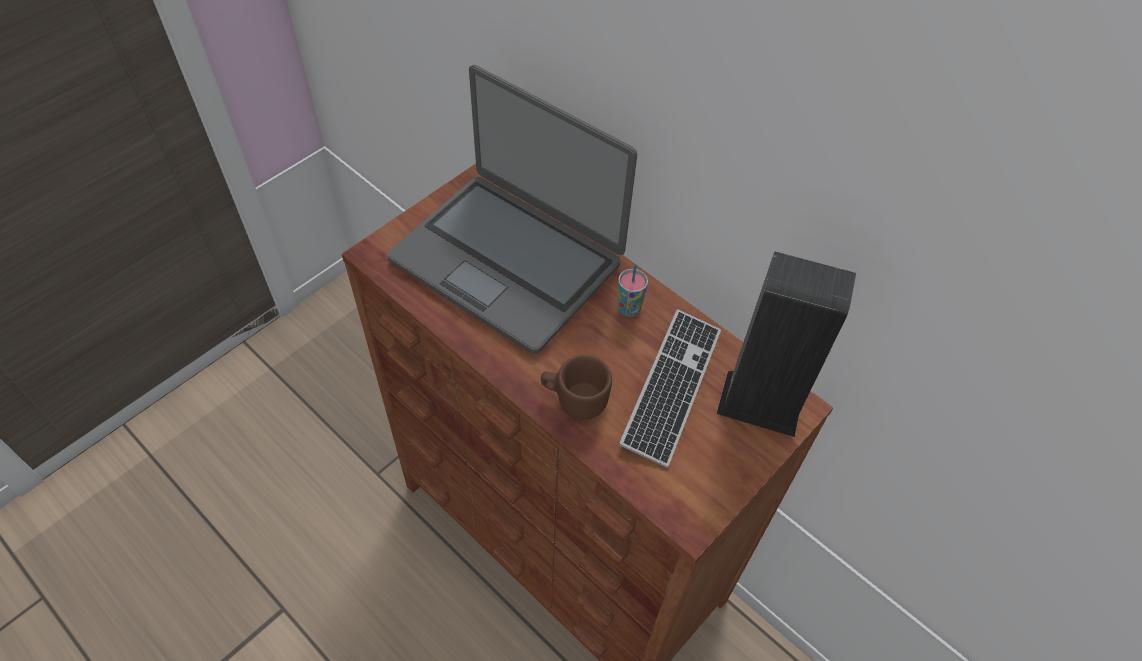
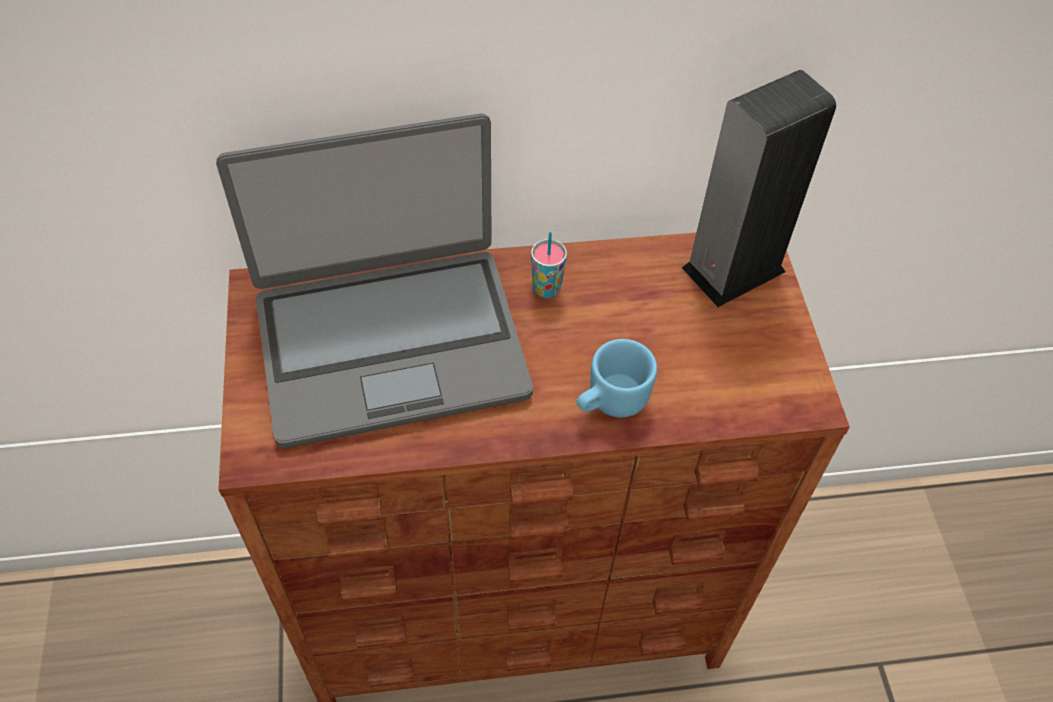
camera: 50 degrees left, 0 degrees up
(574, 399) = (609, 401): brown mug -> blue mug
(671, 387) = (662, 319): keyboard -> none

